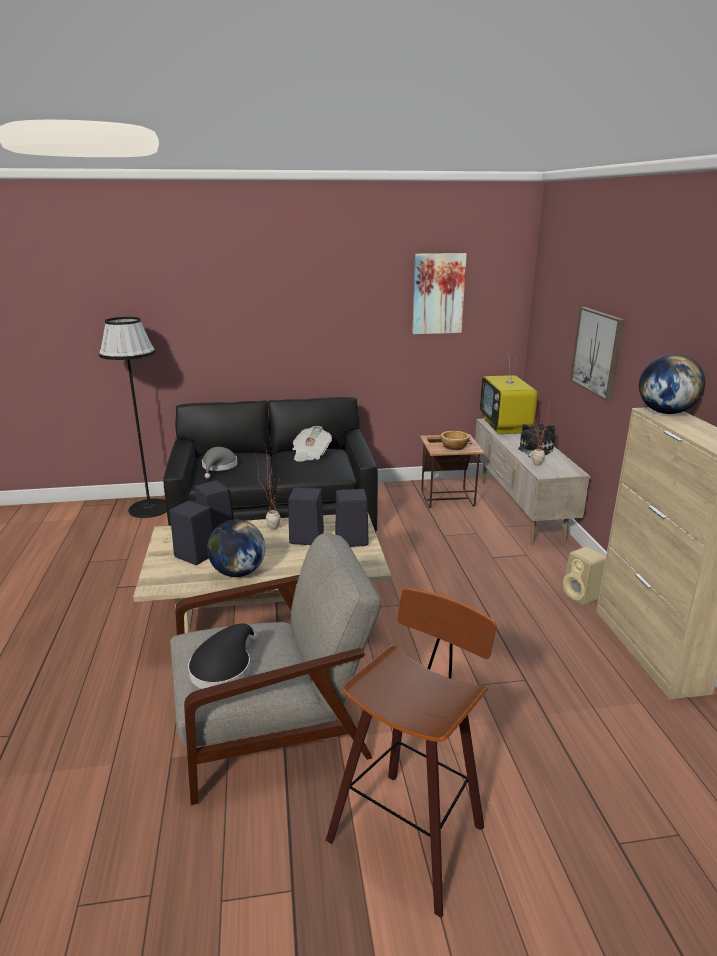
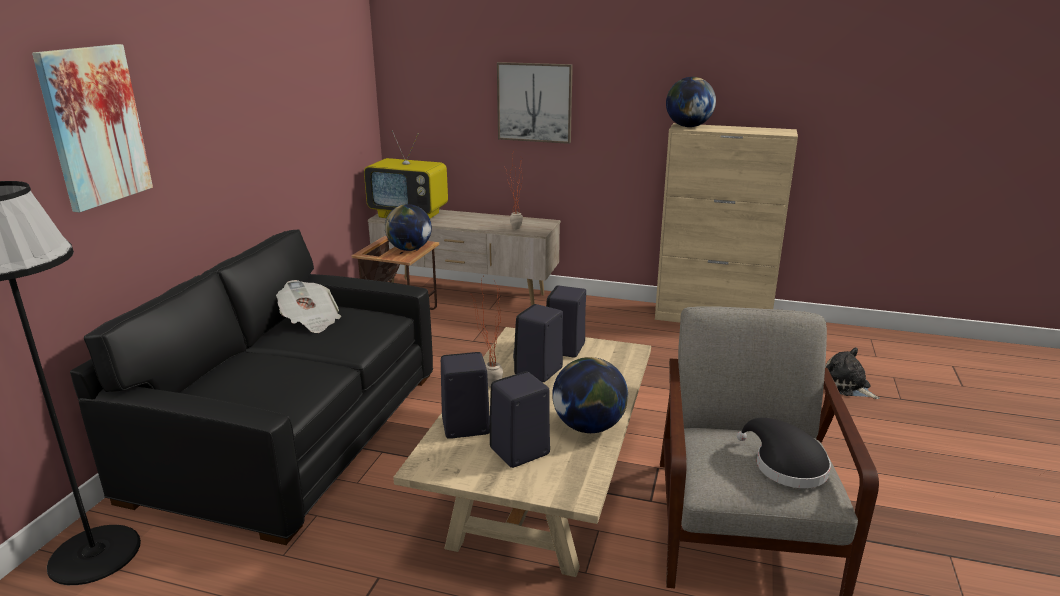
camera: 65 degrees left, 0 degrees up
(219, 467) = (254, 389): grey hat -> none
(411, 831) = (888, 478): stool -> none
(438, 294) = (315, 73): picture -> picture (94, 126)
(454, 447) = (409, 249): bowl -> globe
(534, 450) = (482, 221): plush toy -> plush toy (847, 386)
(582, 596) = (630, 317): beige speaker -> none

